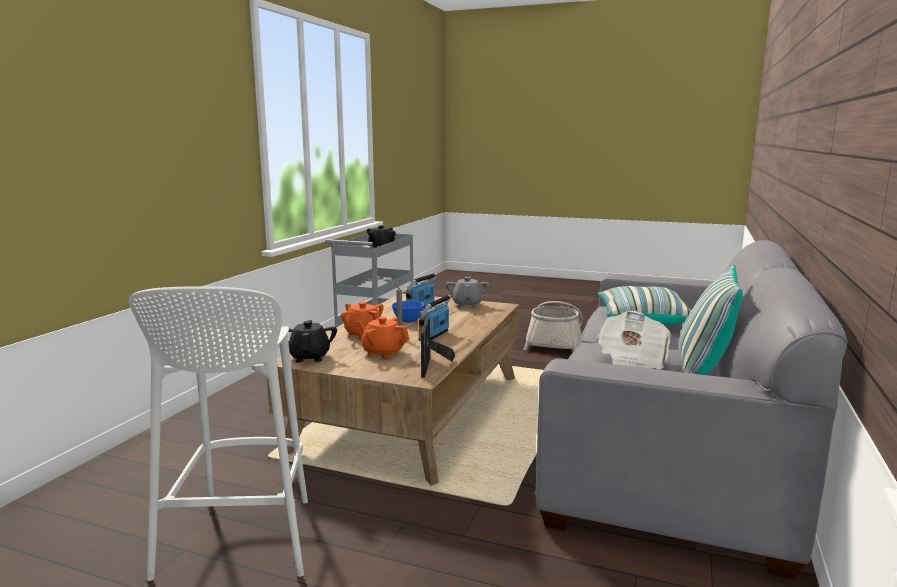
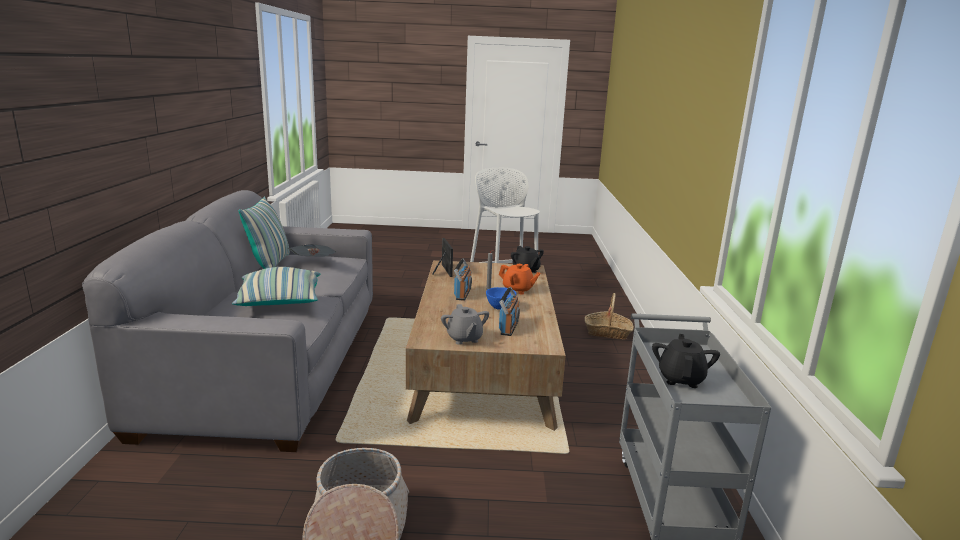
camera: 160 degrees right, 5 degrees up
(200, 434) = (607, 332): none -> basket
(383, 352) = (484, 277): orange teapot -> none

